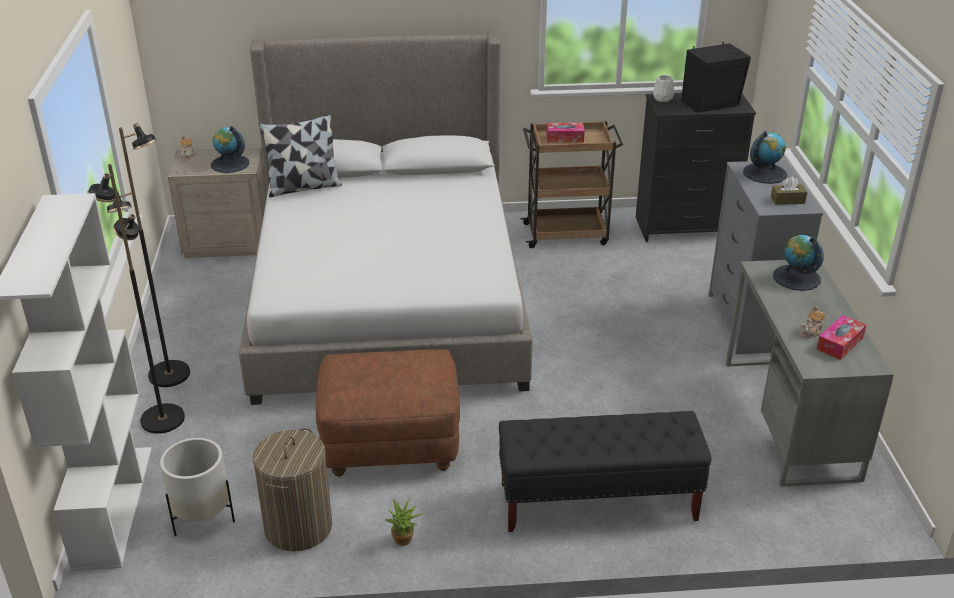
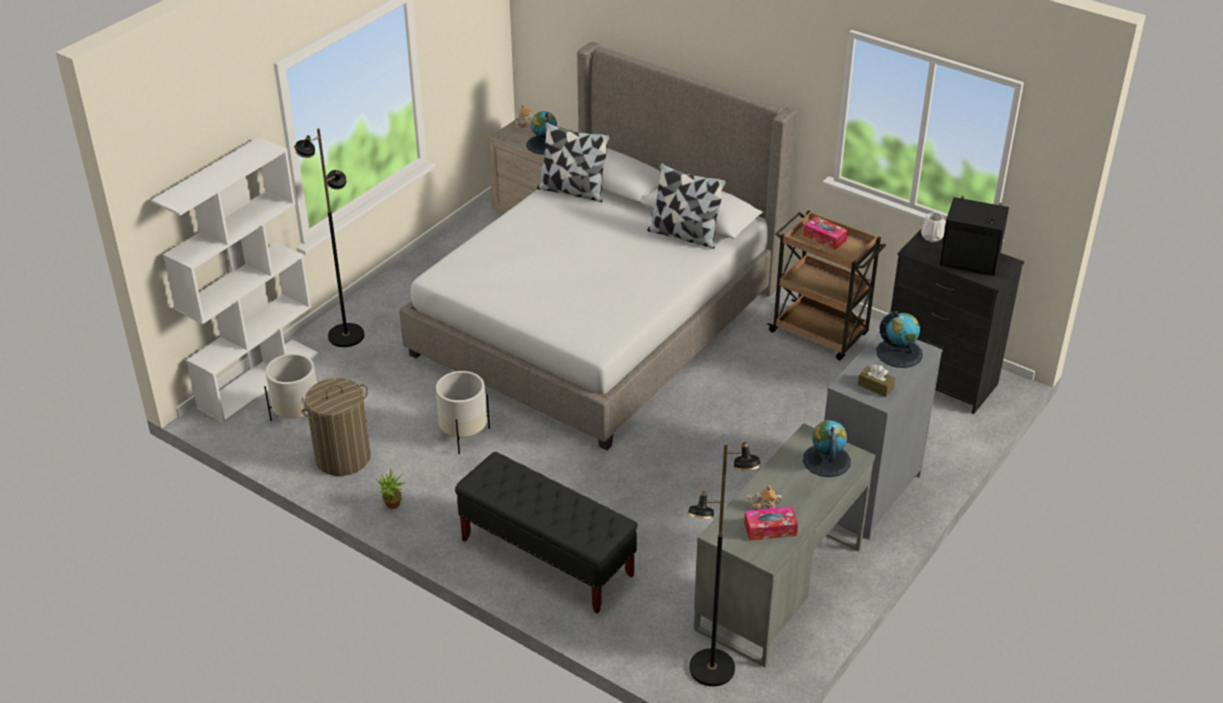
camera: 40 degrees right, 5 degrees up
(170, 375) = (385, 304): black floor lamp -> black floor lamp (712, 669)
(391, 444) = (464, 435): brown ottoman -> white planter
(444, 182) = (684, 235): none -> pillow

